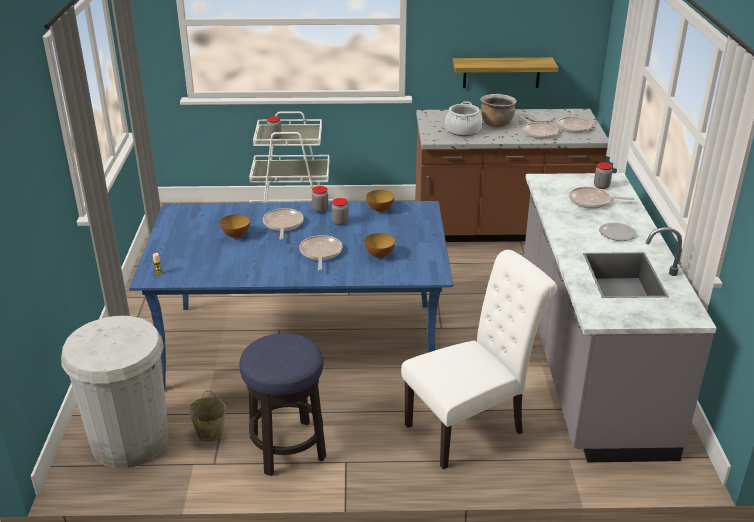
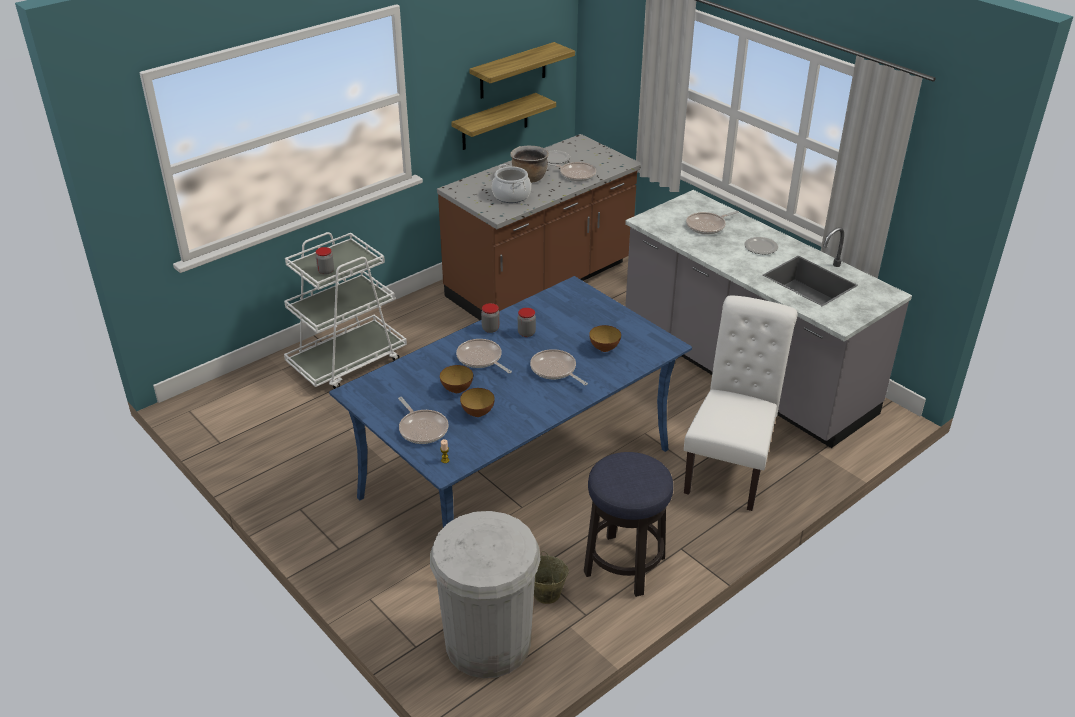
camera: 40 degrees left, 5 degrees up
(380, 210) = (541, 306): bowl -> bowl (477, 413)
(527, 29) = (513, 71): none -> shelf
(573, 127) = (594, 158): frying pan -> frying pan (422, 428)
(601, 186) = (695, 209): jar -> none

